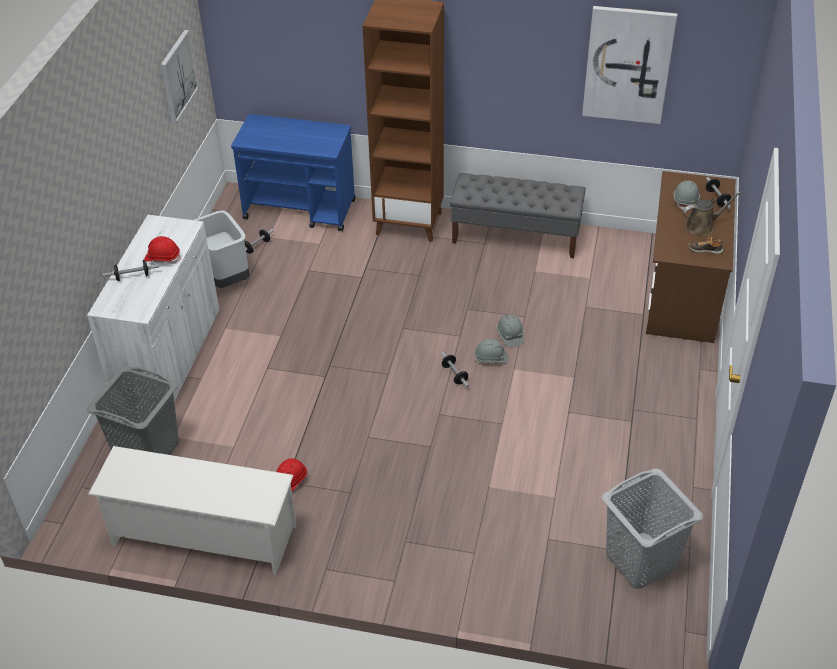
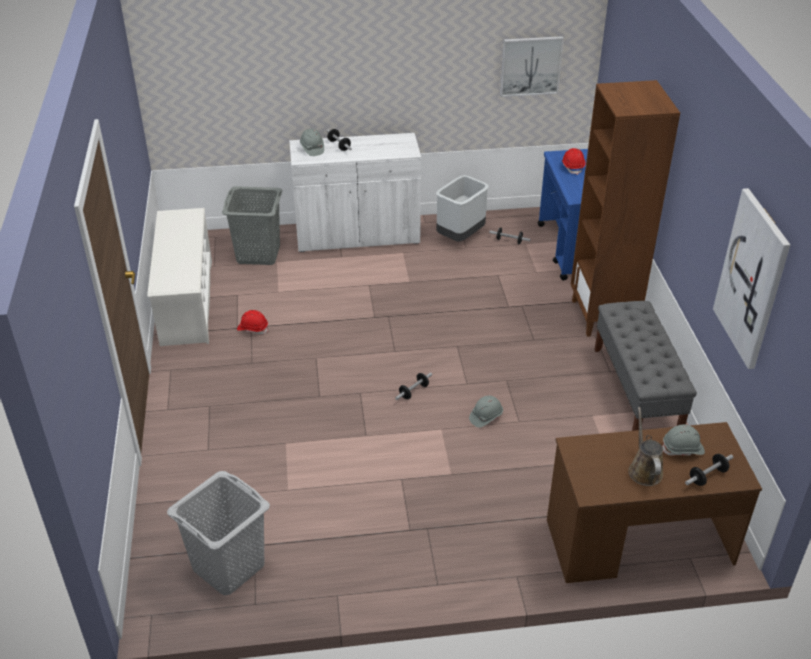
camera: 70 degrees right, 5 degrees down
(163, 258) = (367, 151): red hard hat -> red hard hat (572, 167)
(491, 358) = (447, 410): grey hard hat -> grey hard hat (312, 149)
(702, 226) = (644, 470): brown watering can -> brown watering can turned 150 degrees counterclockwise
(705, 249) = (602, 478): shoe -> none

